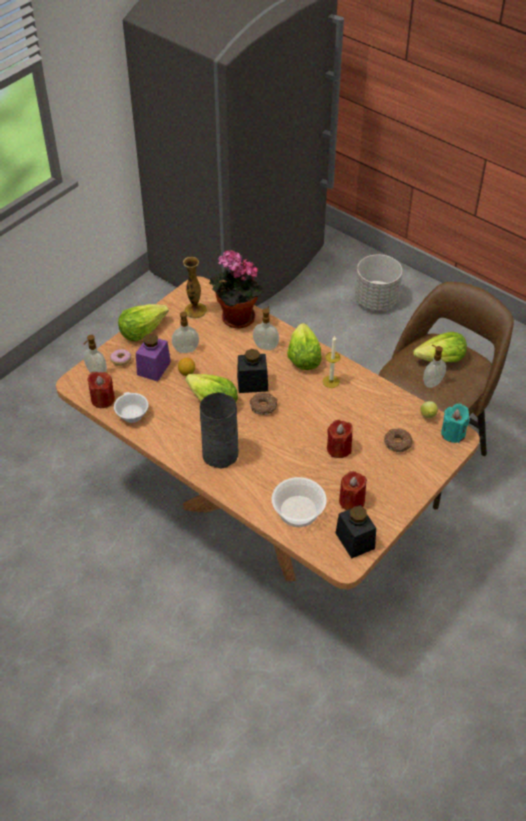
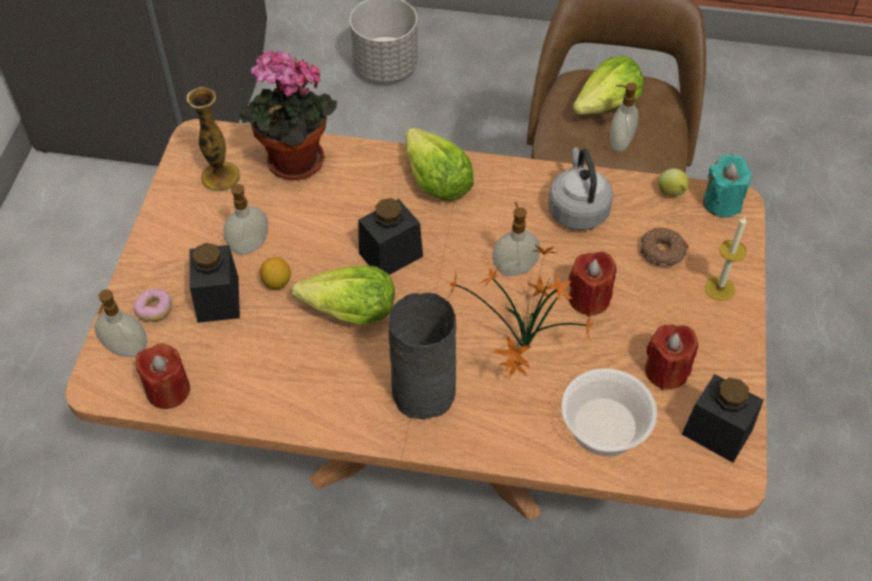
camera: 30 degrees left, 5 degrees up
(130, 414) = (233, 394): white cup -> none
(142, 330) = (155, 244): lettuce -> none
(154, 368) = (218, 299): purple jar -> black jar
(264, 406) = (434, 284): donut -> none
(266, 346) = (369, 187): soap dispenser -> soap dispenser (514, 268)
(283, 458) = (522, 353): none -> potted plant
(331, 381) = (502, 201): candle -> candle (720, 288)
(368, 402) = (577, 209): none -> grey kettle

